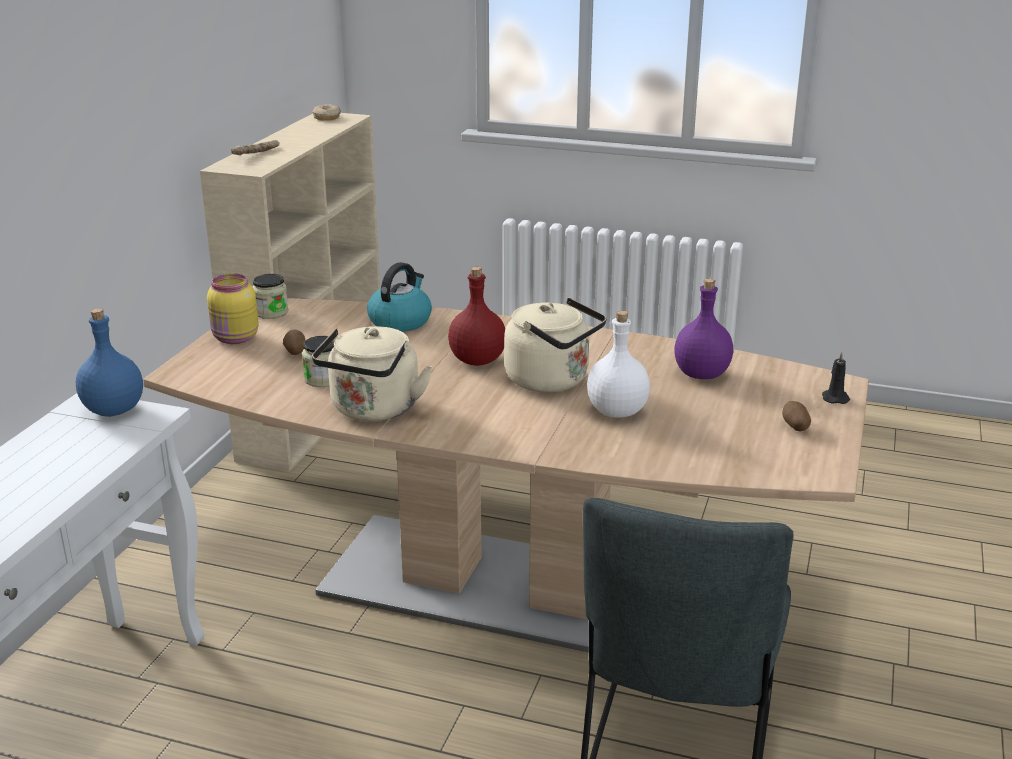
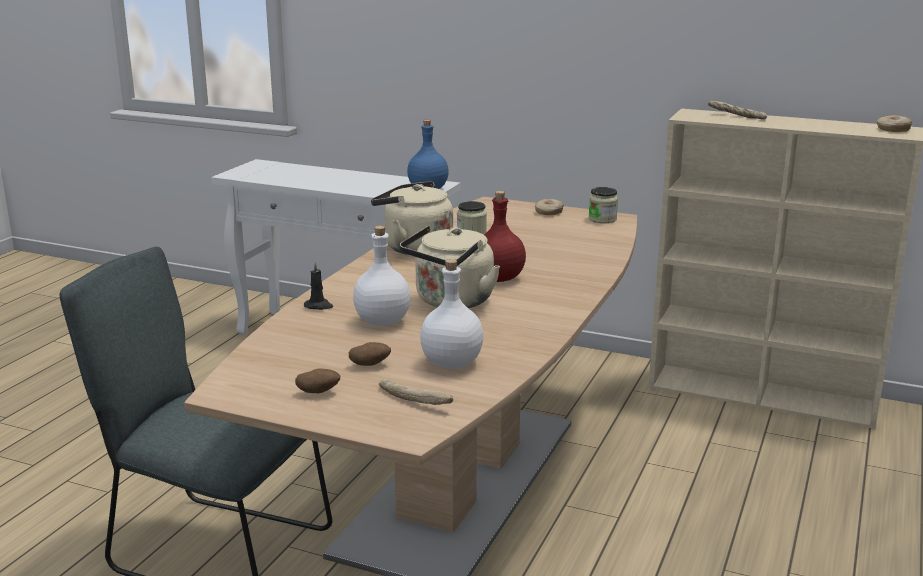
camera: 95 degrees right, 5 degrees down
(235, 339) = (548, 212): yellow jar -> donut
(295, 352) = (522, 227): potato -> potato (370, 365)
(400, 321) = (587, 255): kettle -> none
(701, 375) = (451, 363): purple bottle -> white bottle
(782, 385) = (415, 400): none -> bread
(834, 398) = (375, 424): black candle -> black candle (319, 306)

